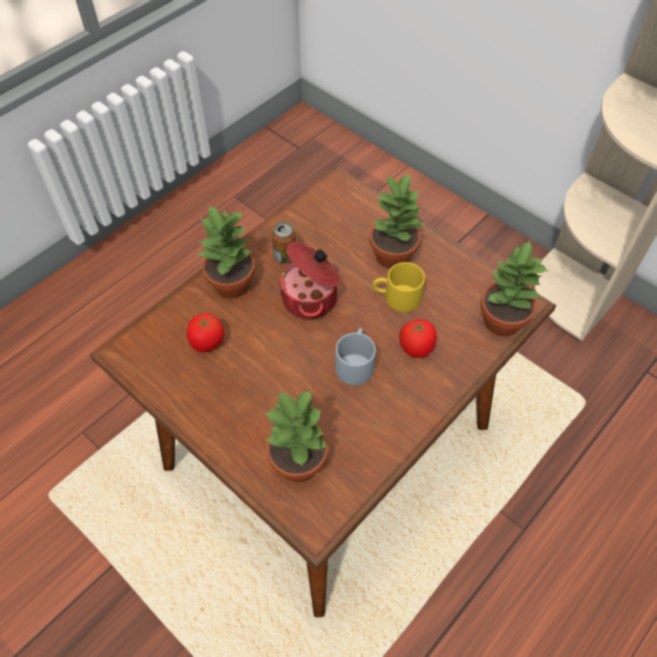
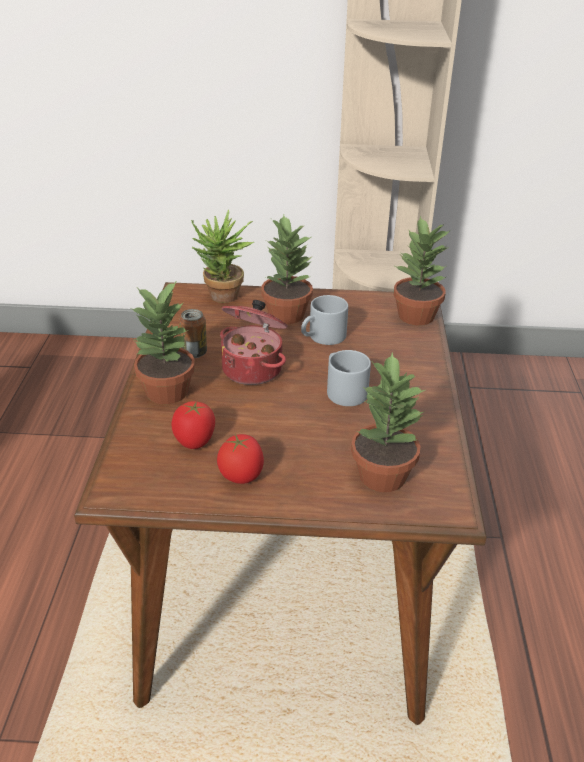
camera: 40 degrees left, 20 degrees down
(359, 209) = (222, 299): none -> potted plant
(396, 298) = (322, 337): yellow mug -> grey mug
(416, 348) = (377, 359): tomato -> tomato (241, 475)

